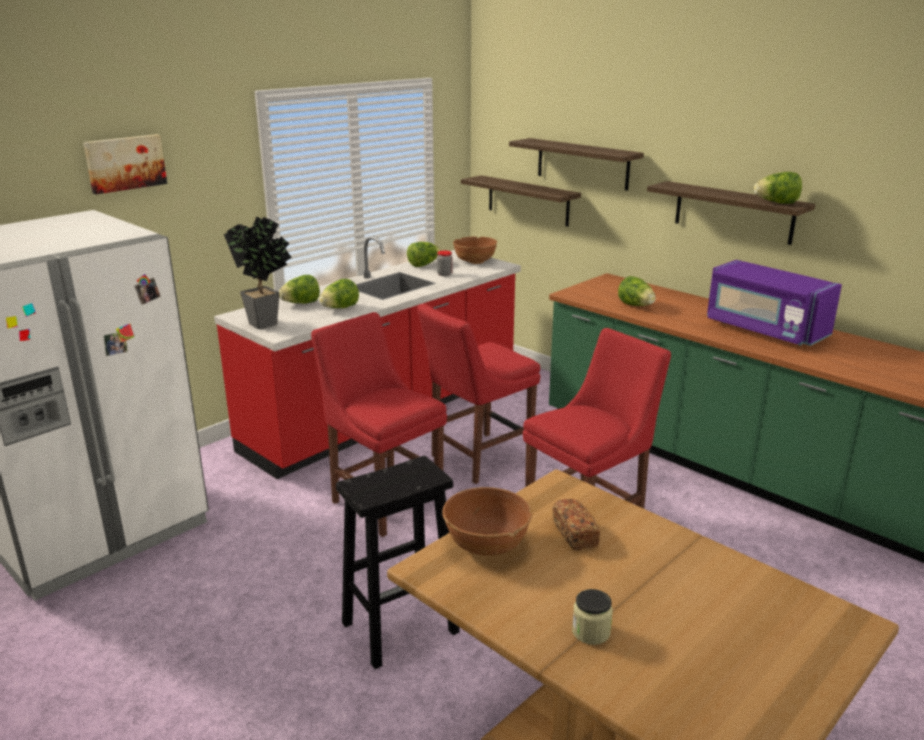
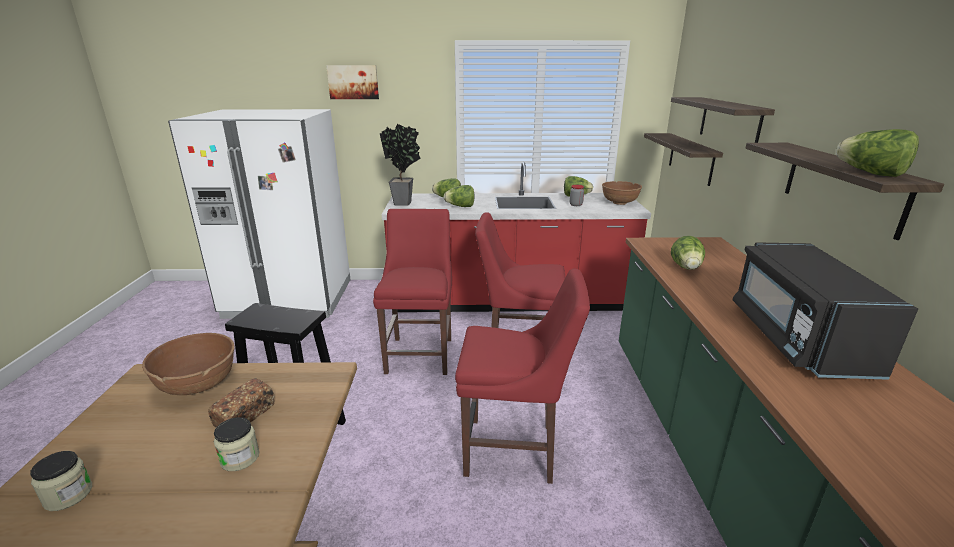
camera: 45 degrees right, 0 degrees up
(633, 549) = (240, 458): none -> jar
(764, 329) = (797, 338): purple microwave -> black microwave

